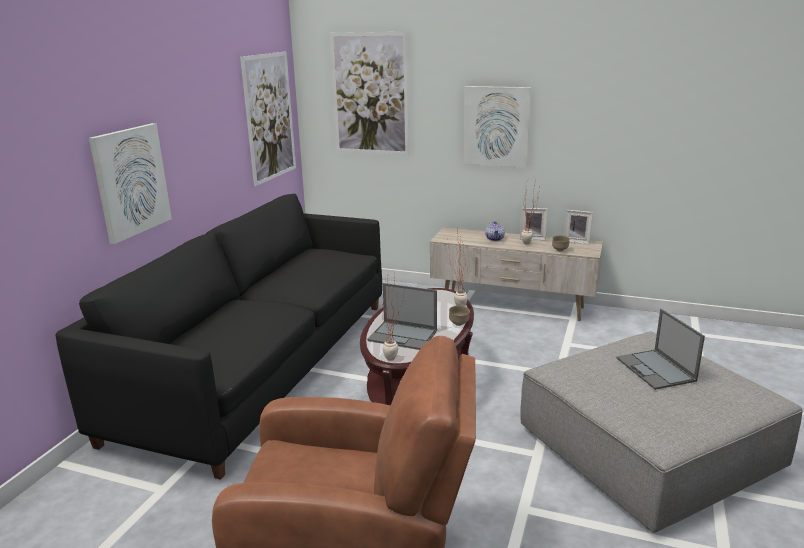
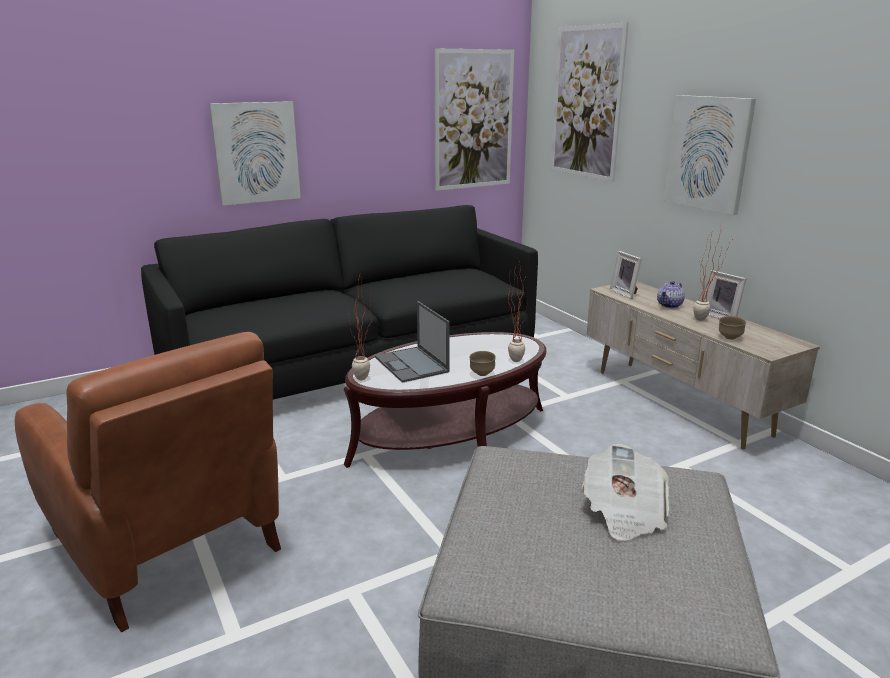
camera: 40 degrees right, 0 degrees up
(577, 241) = (778, 335): picture frame -> picture frame (625, 293)
(656, 370) = (623, 512): laptop -> newspaper

